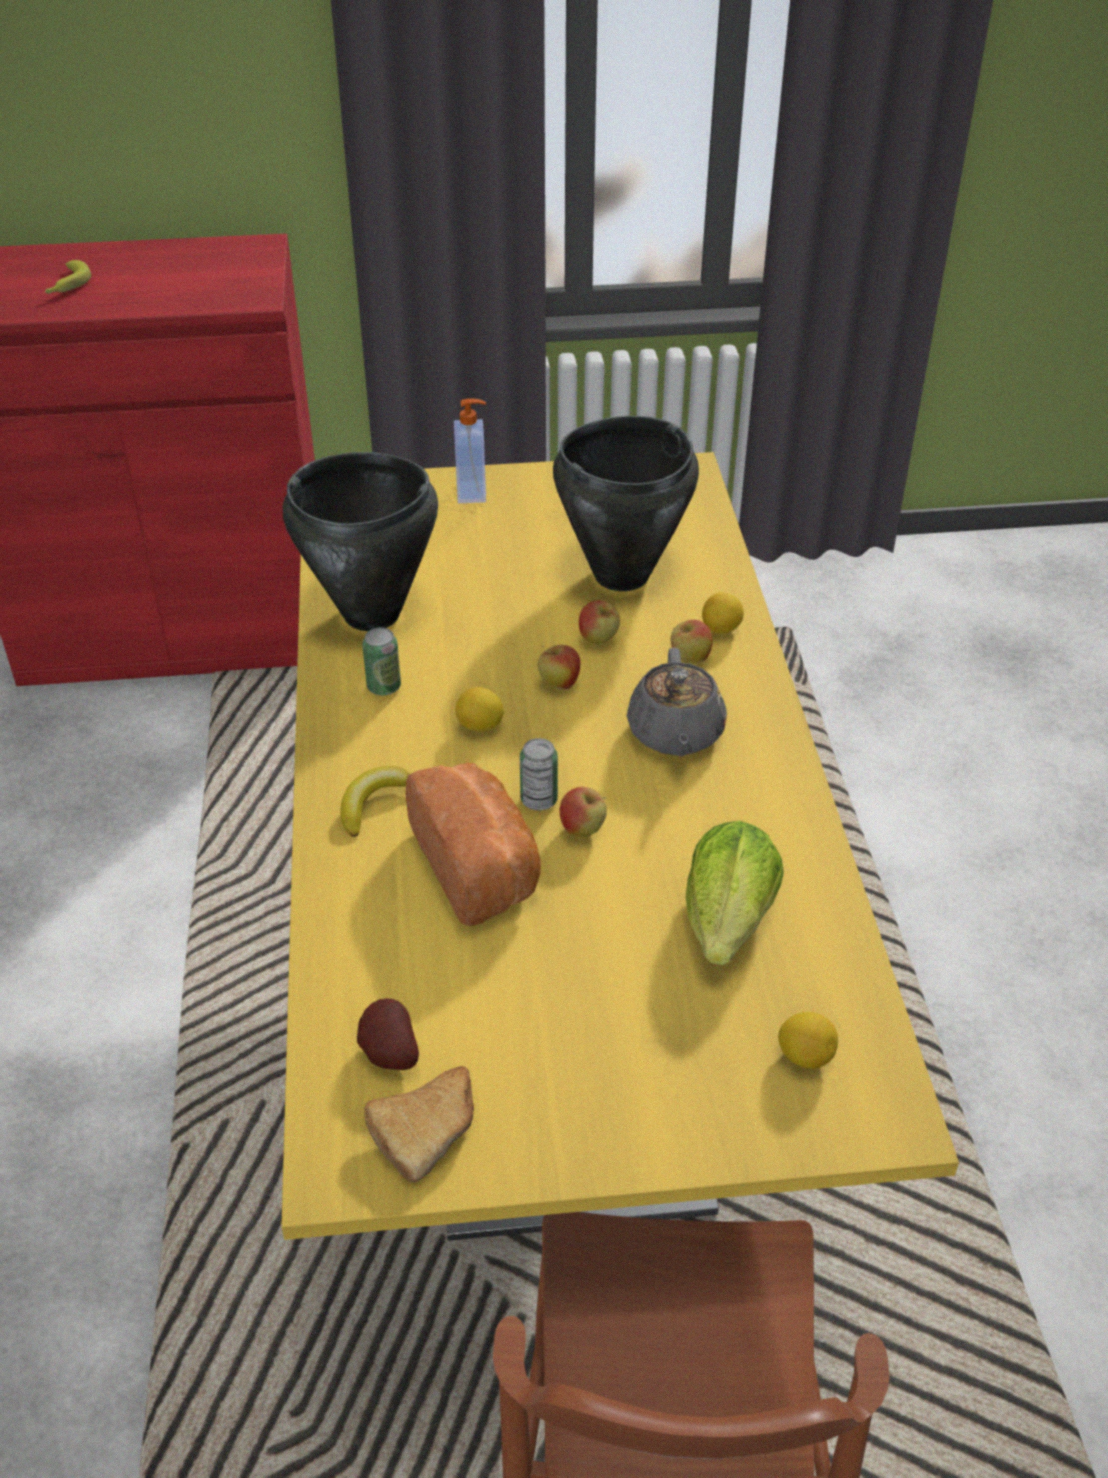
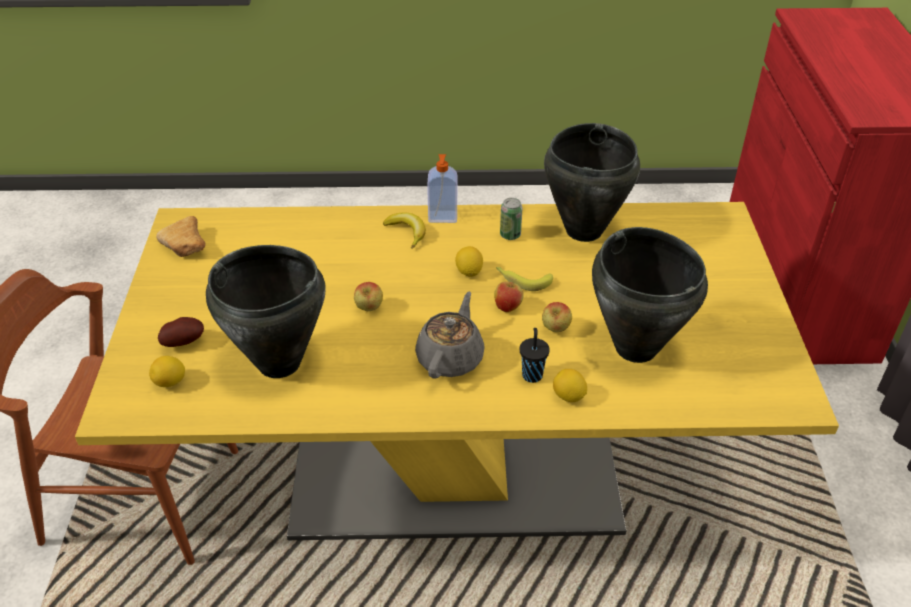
camera: 95 degrees right, 0 degrees up
(66, 285) = (853, 48): banana -> banana (522, 280)
(387, 1054) = (235, 235): potato -> potato (184, 342)
(473, 492) = (737, 277): soap dispenser -> soap dispenser (442, 217)
(479, 867) = (350, 268): bread -> none
(539, 800) = (399, 292): can -> none
(675, 734) = (450, 358): grey teapot -> grey teapot turned 105 degrees clockwise
(689, 659) = (532, 374): apple -> black cup
(728, 920) = (279, 363): lettuce -> black cooking pot

